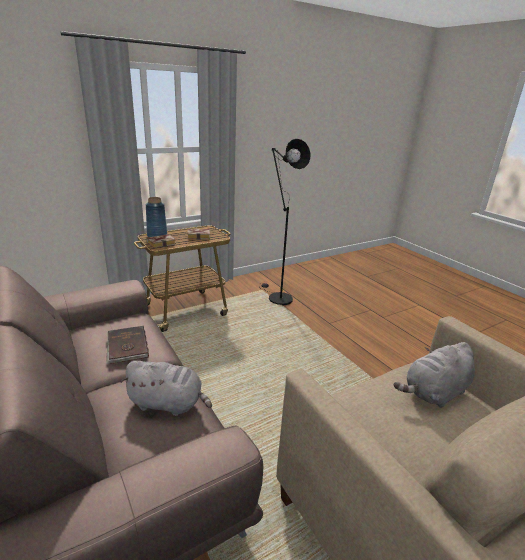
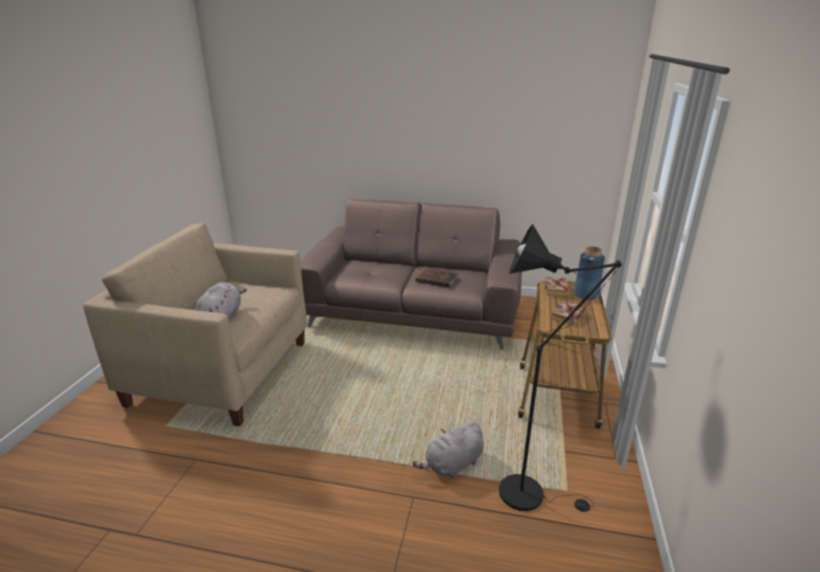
camera: 135 degrees right, 0 degrees up
(168, 403) = (369, 276): grey plush toy -> grey plush toy (452, 465)

